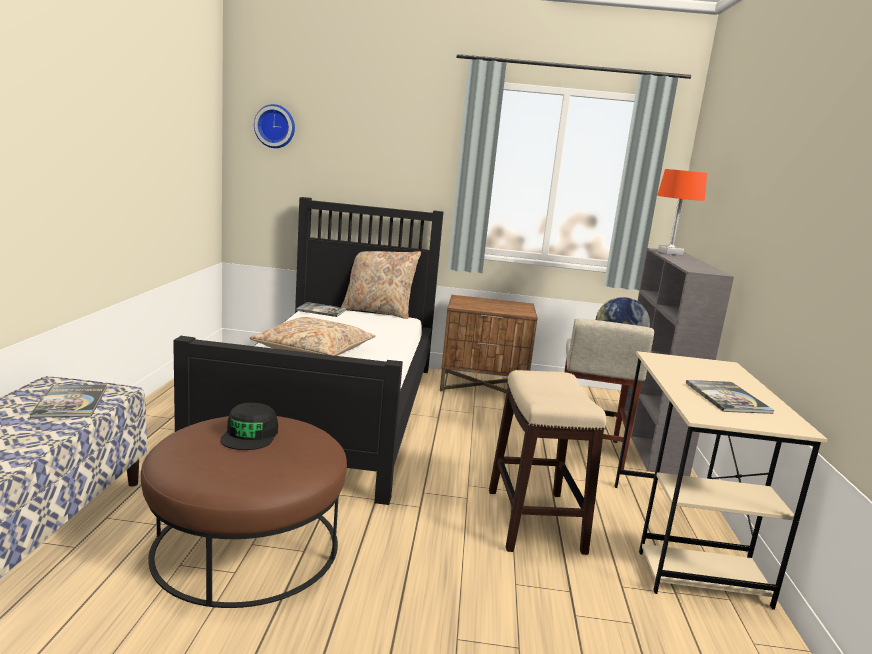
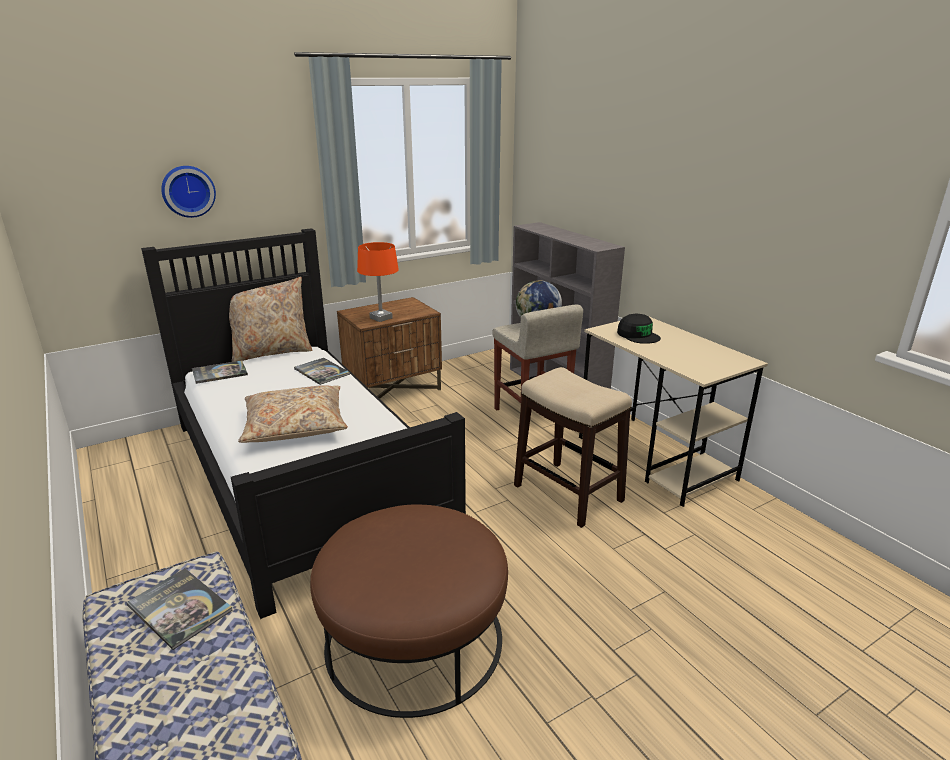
camera: 35 degrees left, 10 degrees up
(250, 435) = (398, 543): black cap -> black cap (638, 335)
(275, 126) = (75, 166): wall clock -> wall clock (188, 191)
(669, 253) = (540, 228): orange table lamp -> orange table lamp (380, 318)
(727, 398) = (688, 352): book -> book (322, 372)

